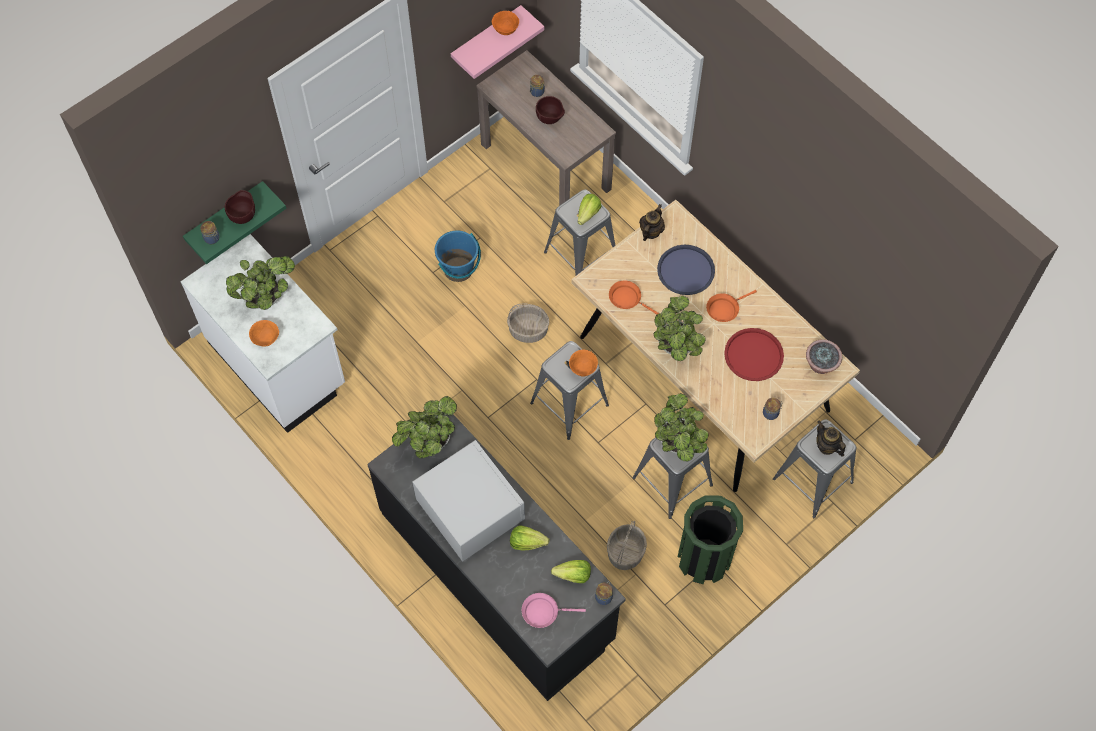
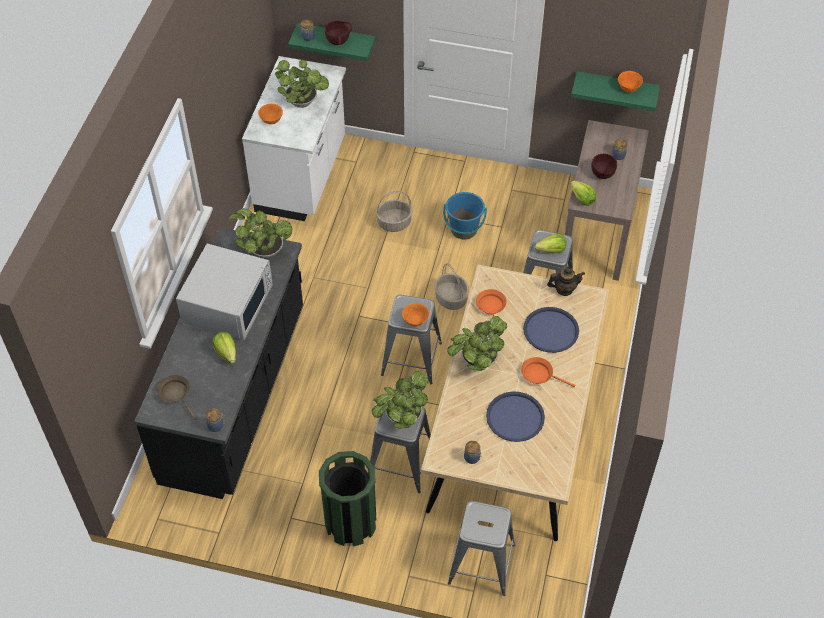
camera: 55 degrees right, 10 degrees down
(486, 39) = (616, 89): pink shelf -> green shelf
(543, 612) = (176, 394): pink frying pan -> brown frying pan
(573, 575) = (220, 396): lettuce -> lettuce (582, 199)
(625, 552) = (316, 465): basket -> basket (394, 222)
(753, 355) = (515, 417): red tray -> blue tray
(820, 365) = (547, 469): potted plant -> none
(827, 446) = (485, 524): teapot -> none

